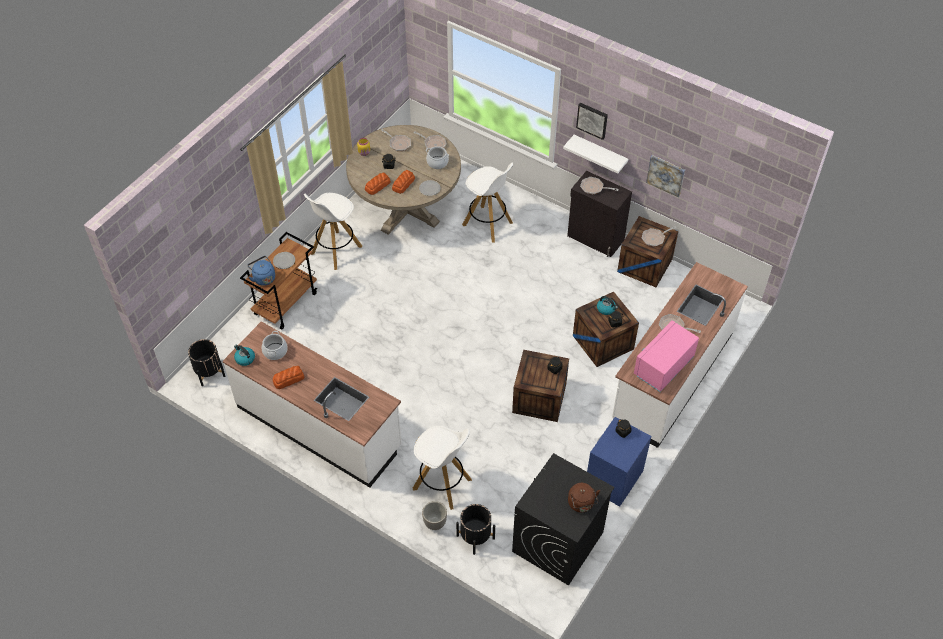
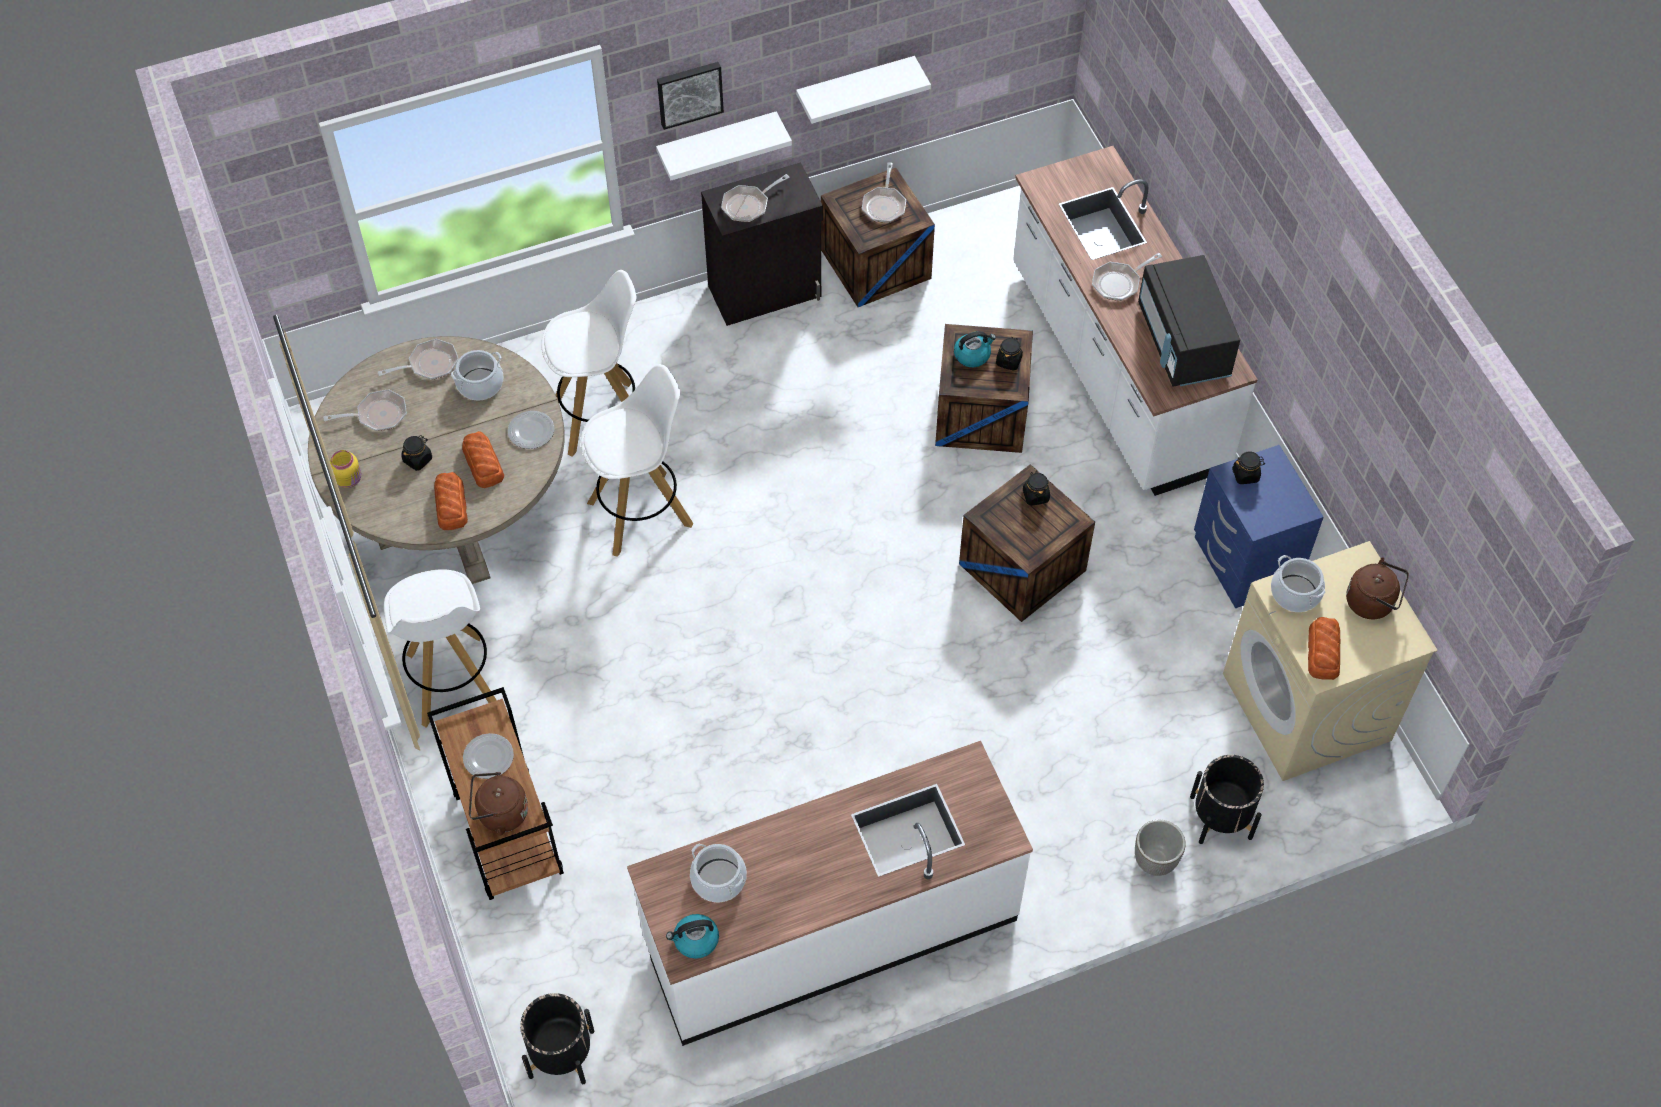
camera: 55 degrees left, 5 degrees up
(263, 278) = (500, 814): blue kettle -> brown kettle
(288, 379) = (800, 892): bread -> bread (1323, 652)
(443, 484) = (1089, 805): white stool -> white stool (641, 513)
(558, 542) = (1307, 708): black washing machine -> beige washing machine
(561, 472) = (1295, 593): none -> cooking pot
(663, 366) = (1183, 342): pink microwave -> black microwave
(666, 175) = (855, 87): picture -> white shelf

